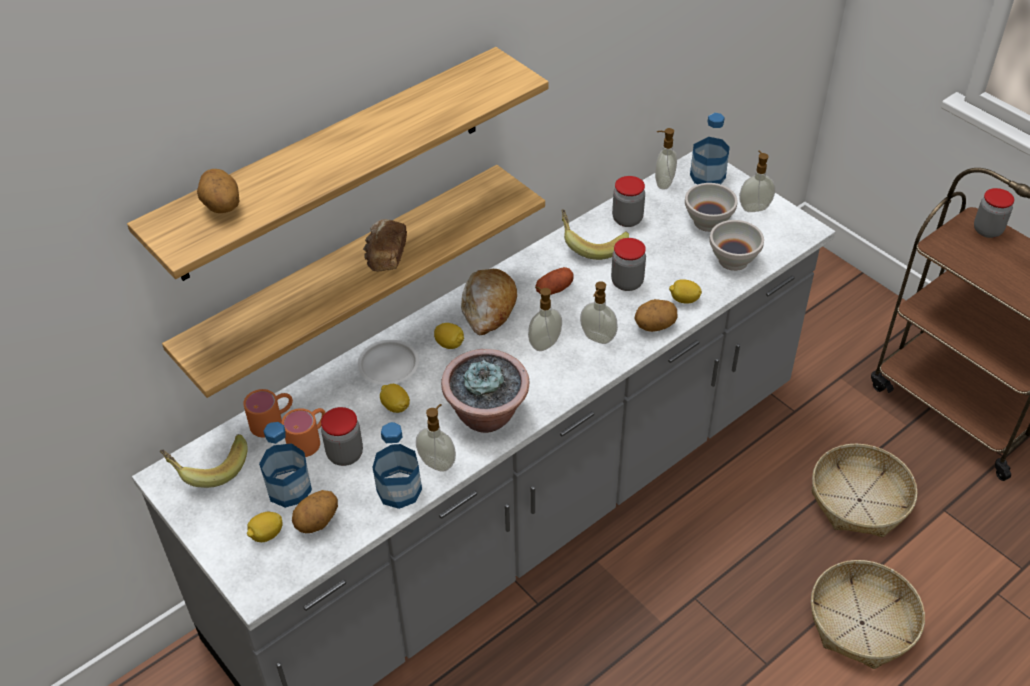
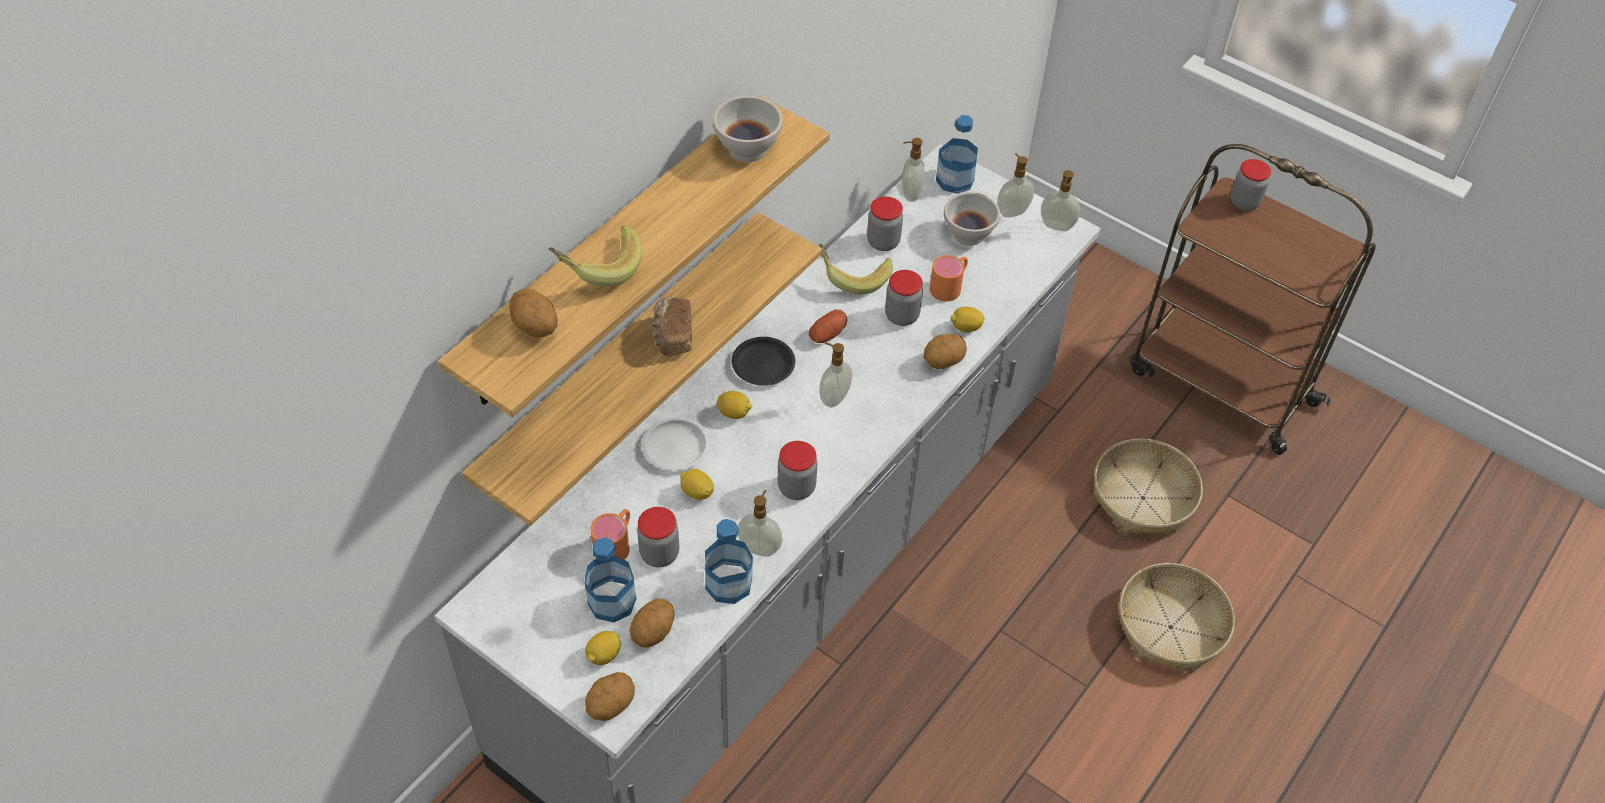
camera: 15 degrees left, 5 degrees up
(208, 467) = (516, 591): banana -> banana (598, 267)
(258, 580) = (610, 705): none -> potato
(273, 421) = (570, 529): orange mug -> orange mug (950, 285)
(487, 415) = (796, 487): potted plant -> jar
(489, 307) = (763, 365): bread -> black plate
(597, 338) = (887, 384): soap dispenser -> soap dispenser (1056, 226)
(734, 260) = (1006, 276): white bowl -> white bowl (749, 149)

